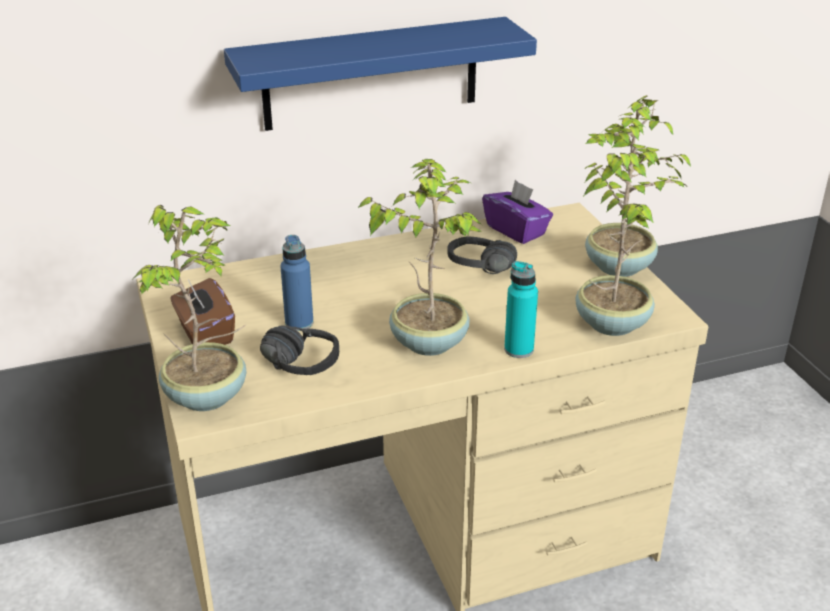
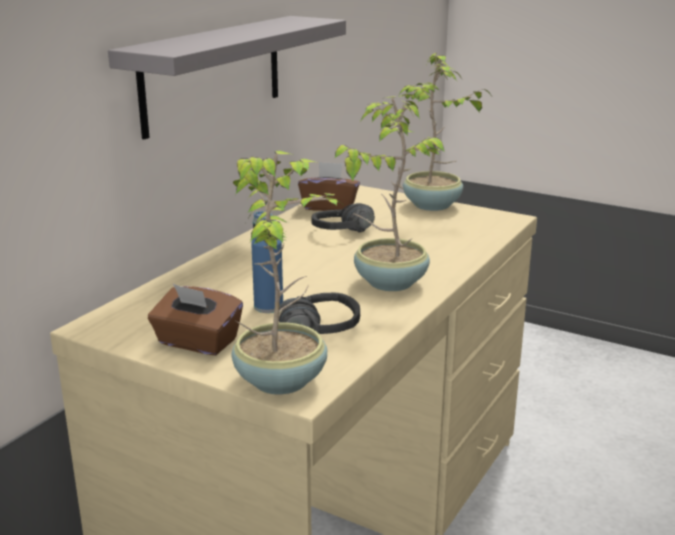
camera: 40 degrees left, 10 degrees down
(371, 74) = (213, 73): blue shelf -> grey shelf
(516, 230) = (329, 206): purple tissue box -> brown tissue box
(518, 349) = (456, 265): turquoise bottle -> none
(613, 322) = (484, 232): potted plant -> none

